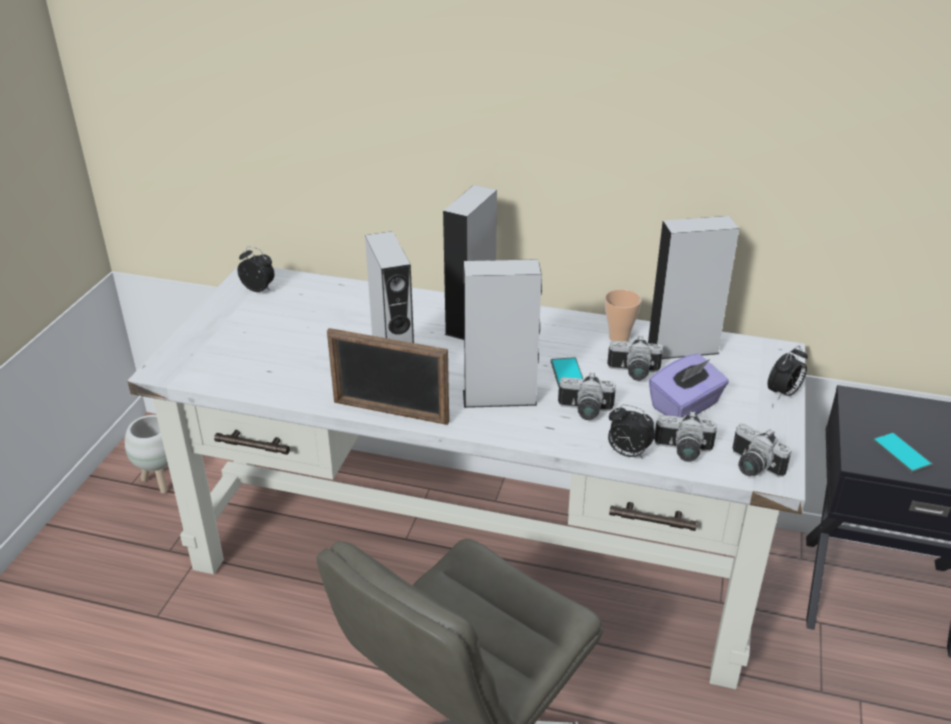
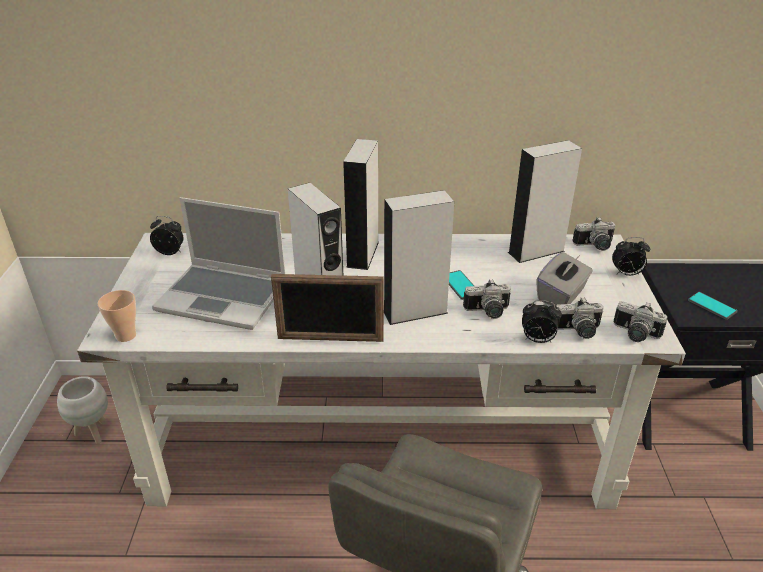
camera: 15 degrees left, 0 degrees up
(296, 348) = (224, 297): none -> laptop
(619, 337) = (484, 250): cup -> cup (126, 335)
(633, 373) = (509, 275): camera -> camera (595, 246)
(685, 406) = (561, 295): purple tissue box -> grey tissue box
(783, 393) = (626, 274): alarm clock -> alarm clock turned 60 degrees clockwise

